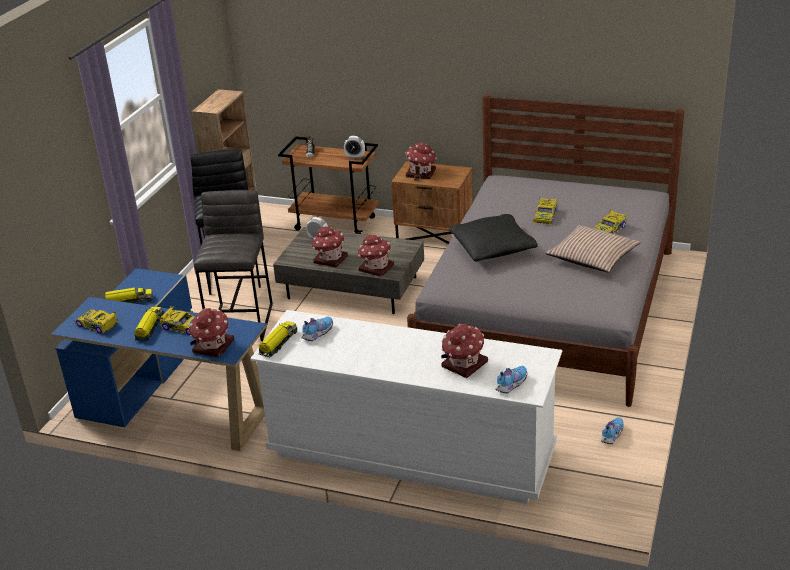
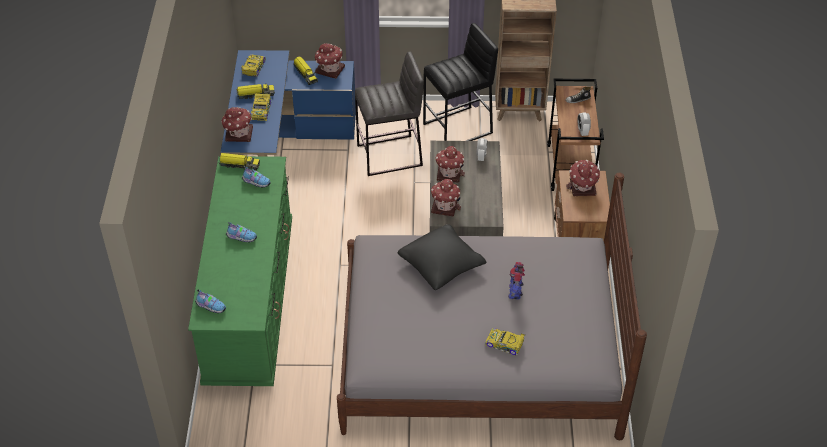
camera: 70 degrees right, 15 degrees up
(411, 452) = (250, 301): white dresser -> green dresser
(463, 365) = (231, 274): toy house -> toy house (329, 69)
(545, 216) = (515, 292): toy car -> toy robot
(592, 257) = (447, 338): pillow -> none
(611, 435) = (298, 426): shoe -> shoe (241, 237)

